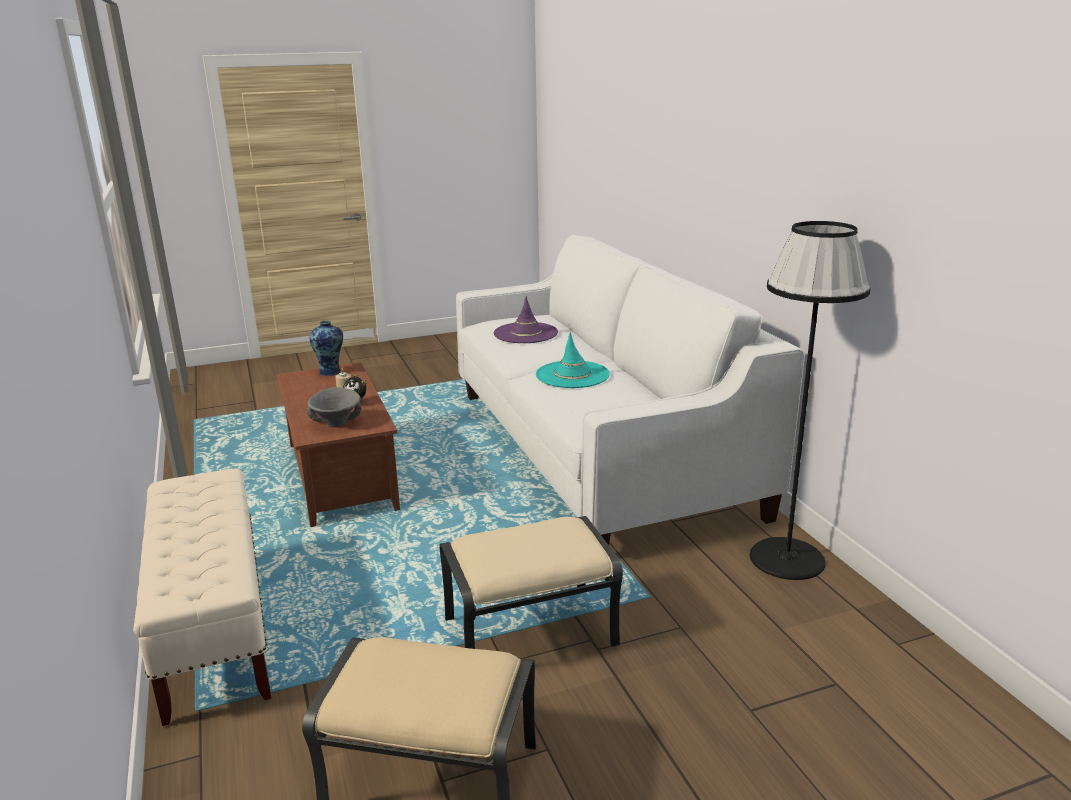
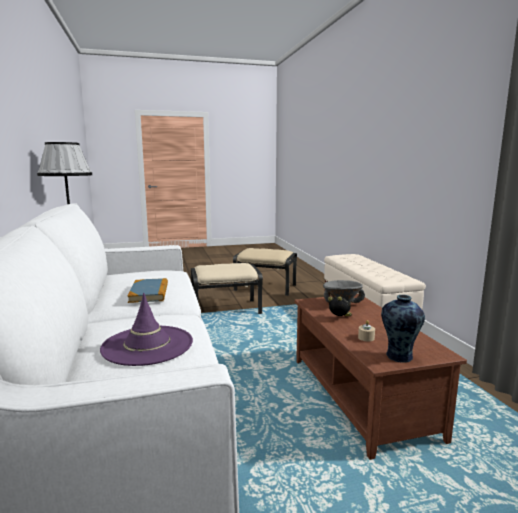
camera: 175 degrees left, 10 degrees down
(572, 375) = (149, 293): turquoise hat -> book

